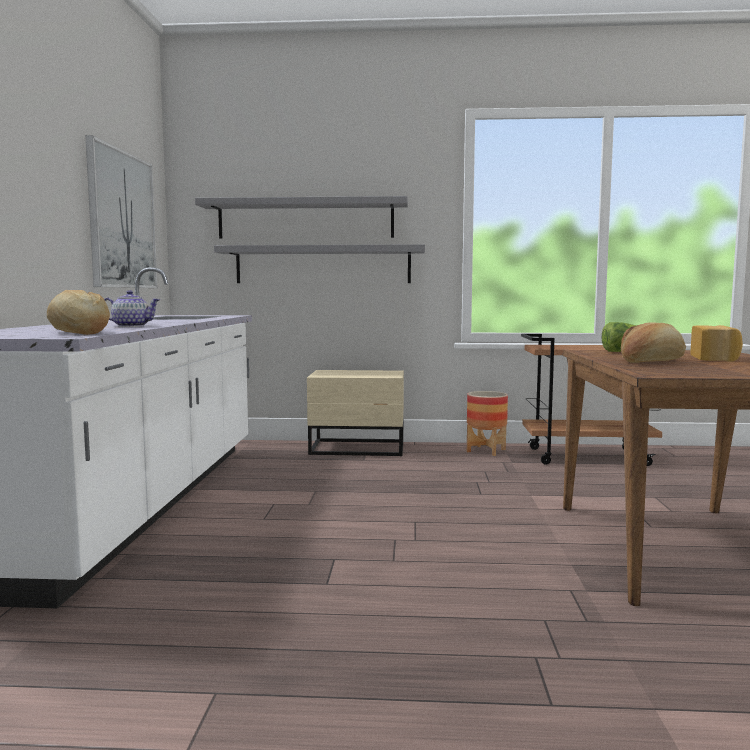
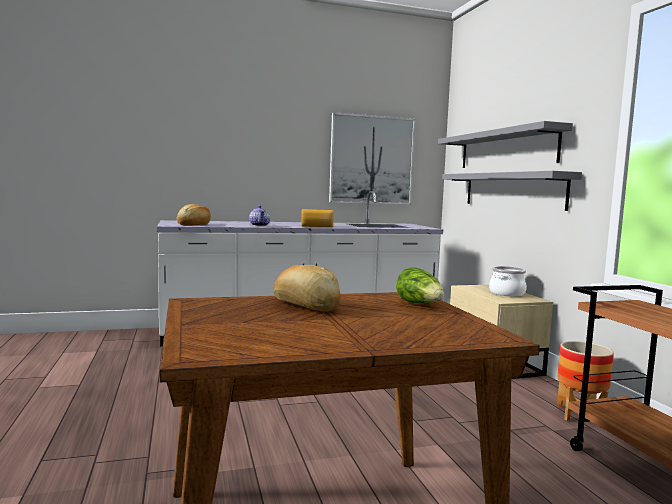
camera: 70 degrees right, 0 degrees up
(362, 372) = (506, 293): none -> cooking pot
(715, 358) = (371, 327): bread -> bread (317, 226)

